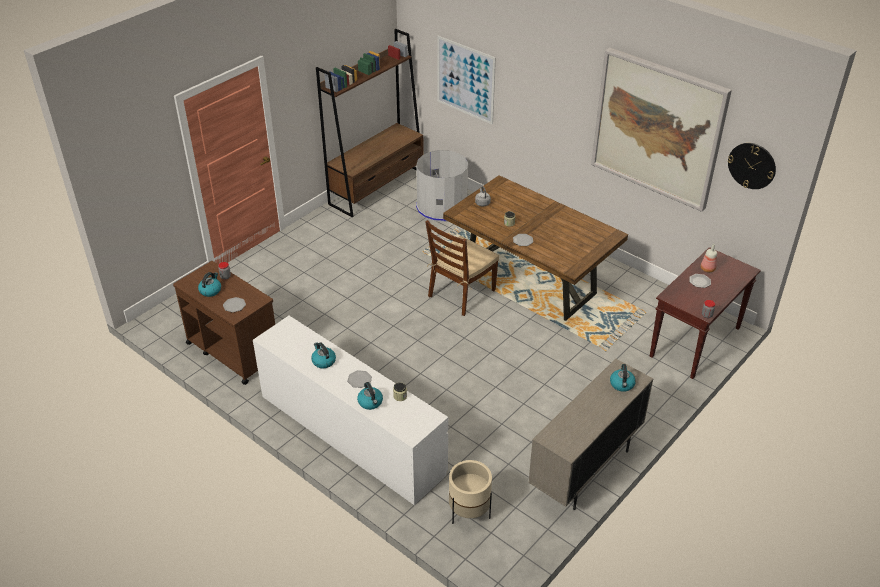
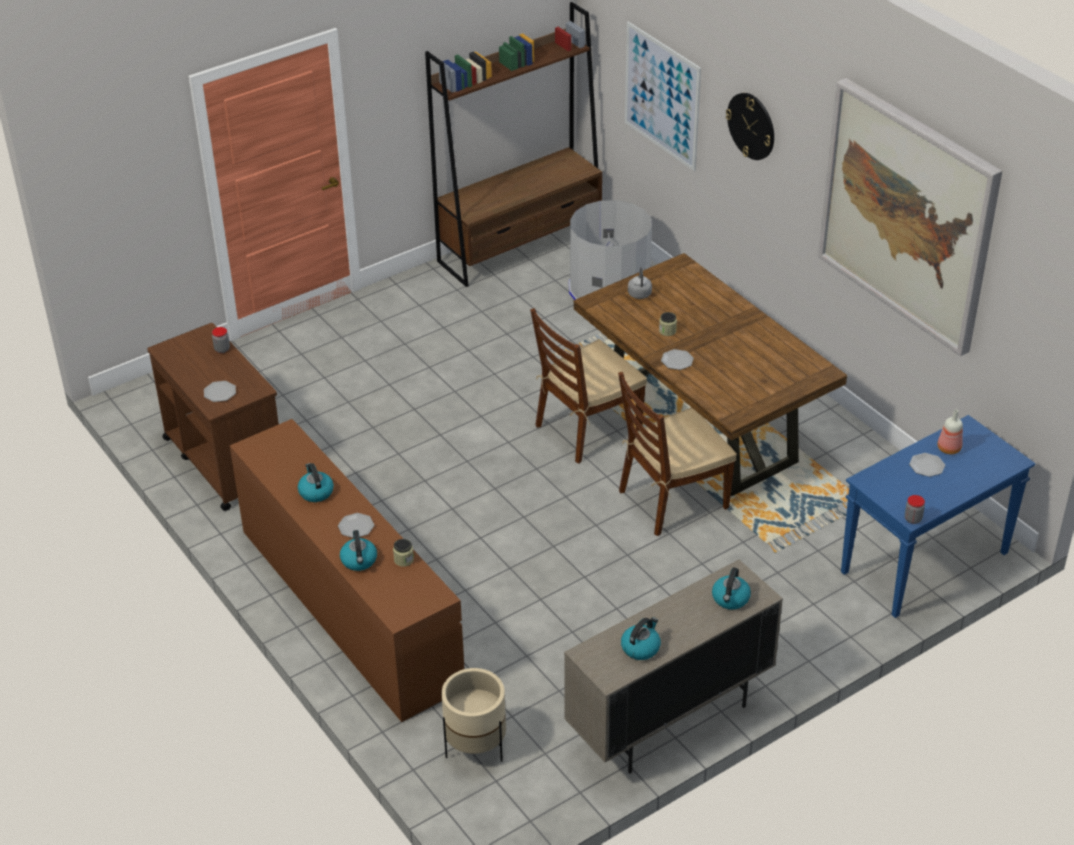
camera: 15 degrees right, 0 degrees up
(210, 290) = (195, 366): kettle -> kettle (640, 647)
(351, 434) = (348, 607): white dresser -> brown dresser
(530, 329) = (672, 500): none -> brown chair
(695, 343) = (924, 564): brown console table -> blue console table
(752, 165) = (1029, 294): wall clock -> wall clock (751, 126)

